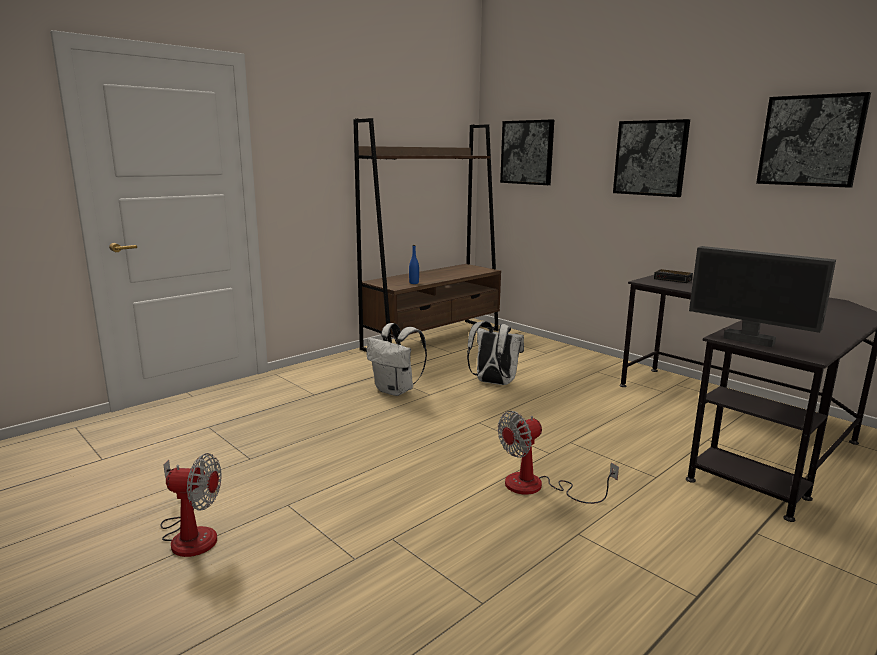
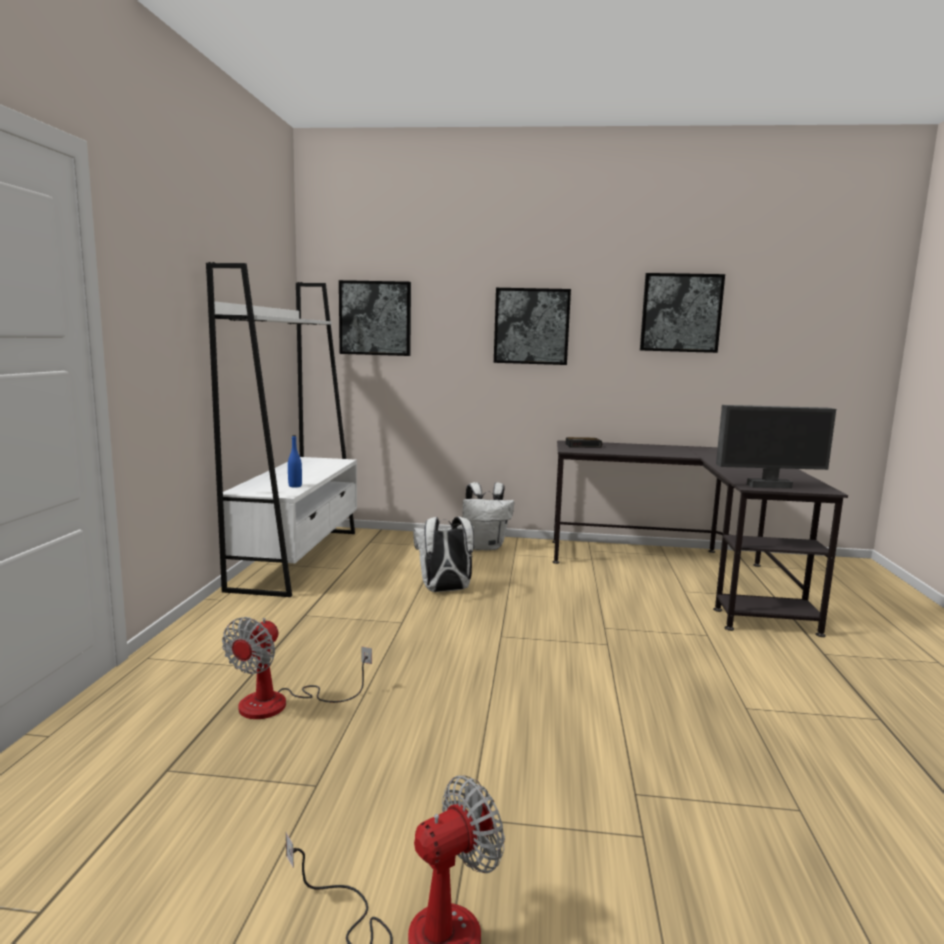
camera: 40 degrees left, 5 degrees down
(396, 390) = (357, 629): white backpack -> white backpack (485, 547)
(433, 339) = (298, 558): brown bookcase -> white bookcase
(537, 487) = (652, 680): fan -> fan (281, 703)

